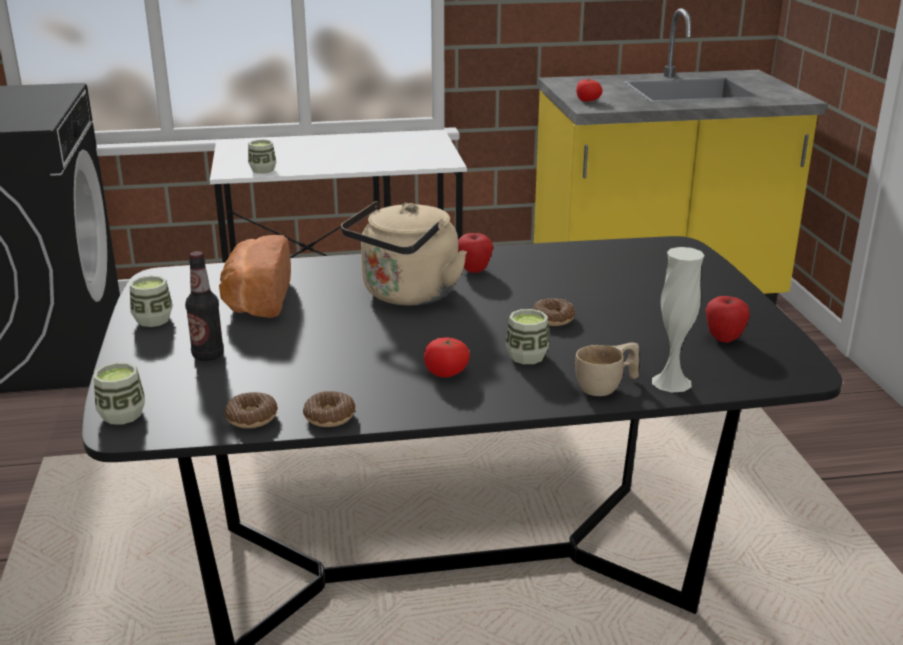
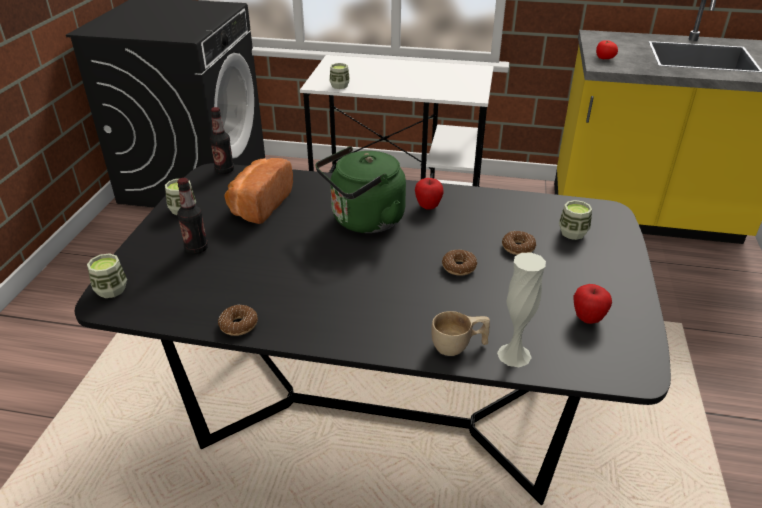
camera: 20 degrees right, 10 degrees up
(178, 272) = (224, 170): none -> bottle
(252, 418) = (188, 313): donut -> donut (518, 247)
(407, 295) = (364, 221): beige kettle -> green kettle
(446, 373) = (345, 303): tomato -> none
(527, 356) = (415, 300): cup -> cup (572, 233)

